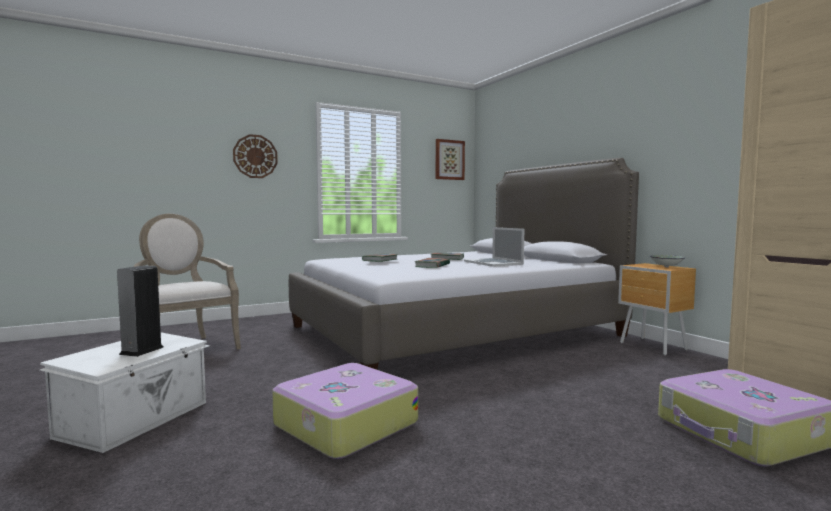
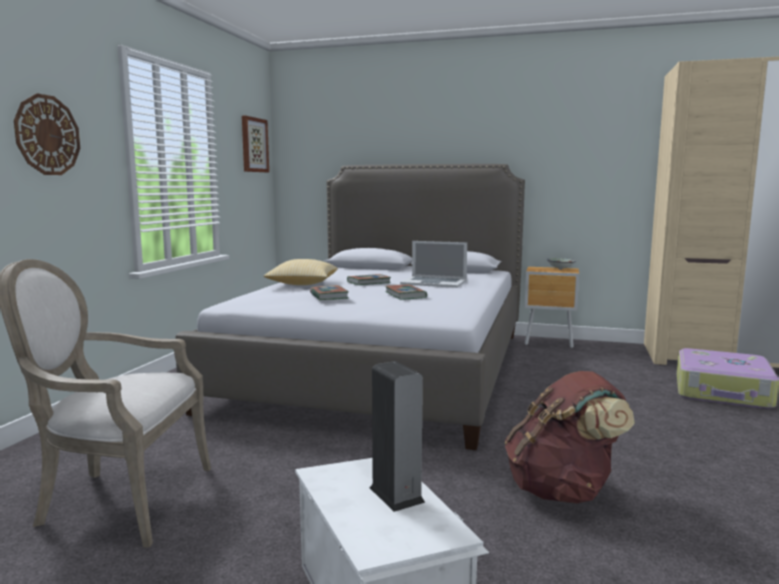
camera: 45 degrees left, 5 degrees up
(344, 424) = (563, 491): suitcase -> brown backpack
(405, 256) = (302, 284): none -> pillow

